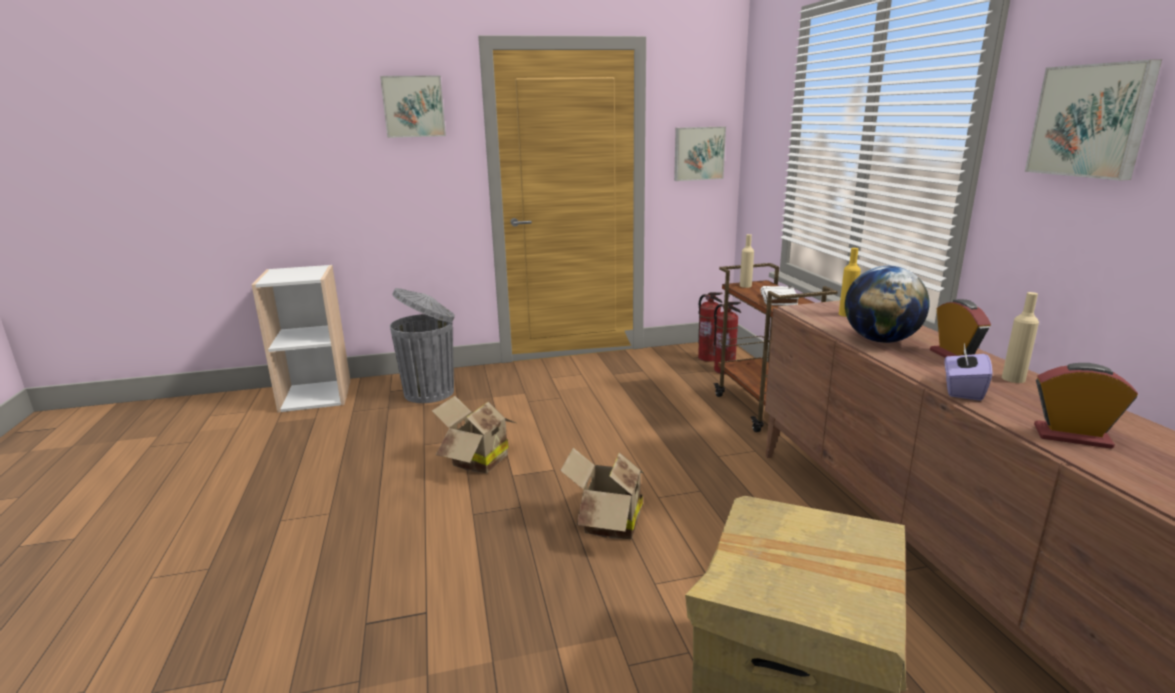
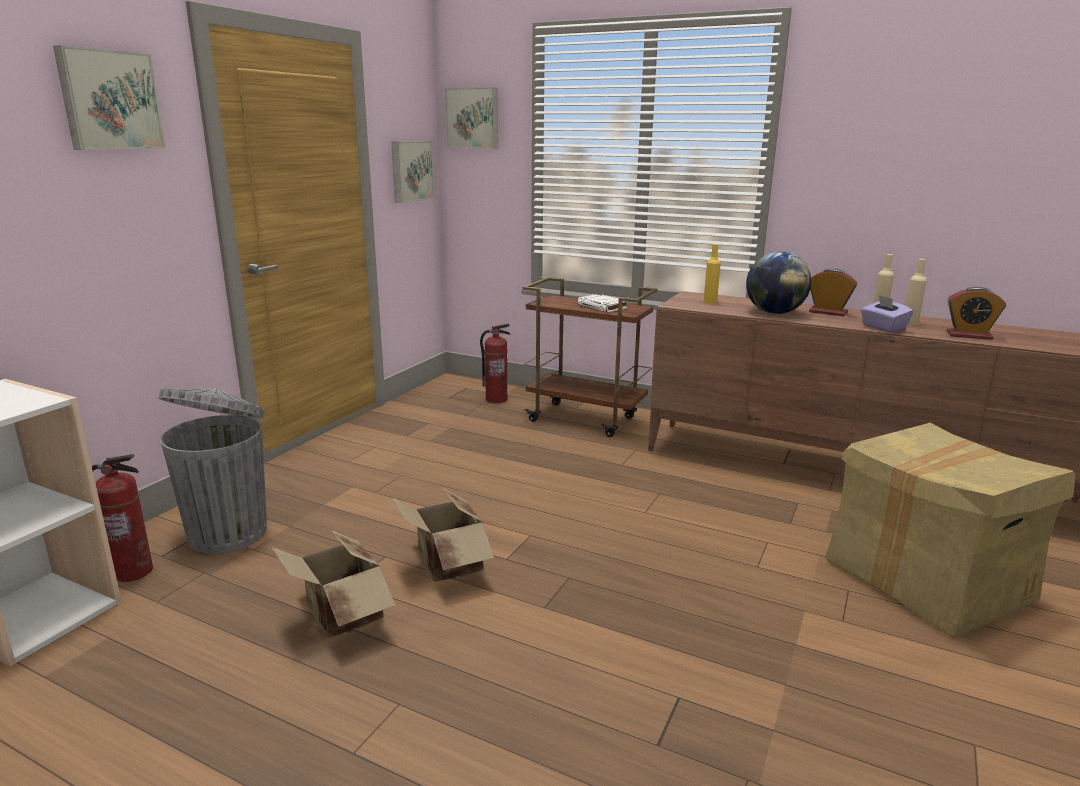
camera: 50 degrees left, 0 degrees up
(607, 524) = (654, 550): cardboard box -> cardboard box (340, 618)
(708, 358) = (462, 393): fire extinguisher -> fire extinguisher (134, 571)
(745, 286) = (548, 302): beige bottle -> beige bottle (910, 323)
(1072, 436) = (969, 335): alarm clock -> alarm clock turned 135 degrees counterclockwise
(1091, 121) = (869, 137): picture -> picture (473, 118)

